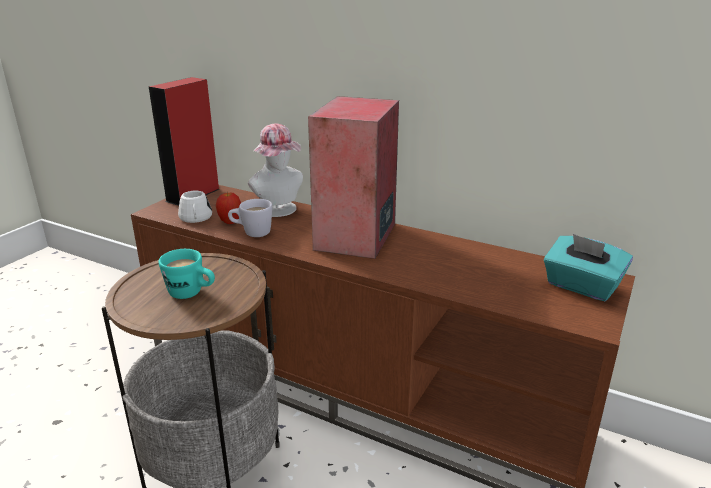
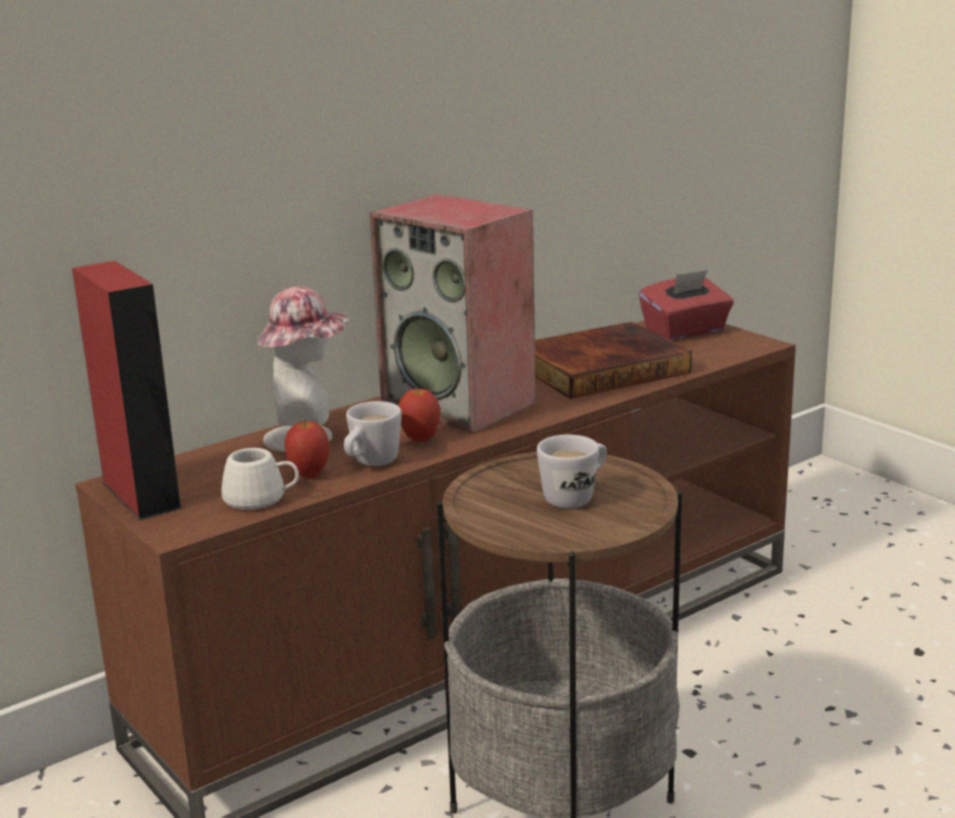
camera: 65 degrees left, 5 degrees down
(192, 294) = (576, 497): turquoise mug -> white mug
(293, 238) = (420, 439): none -> apple
(463, 268) = (601, 367): none -> book
(581, 286) = (685, 332): turquoise tissue box -> red tissue box

